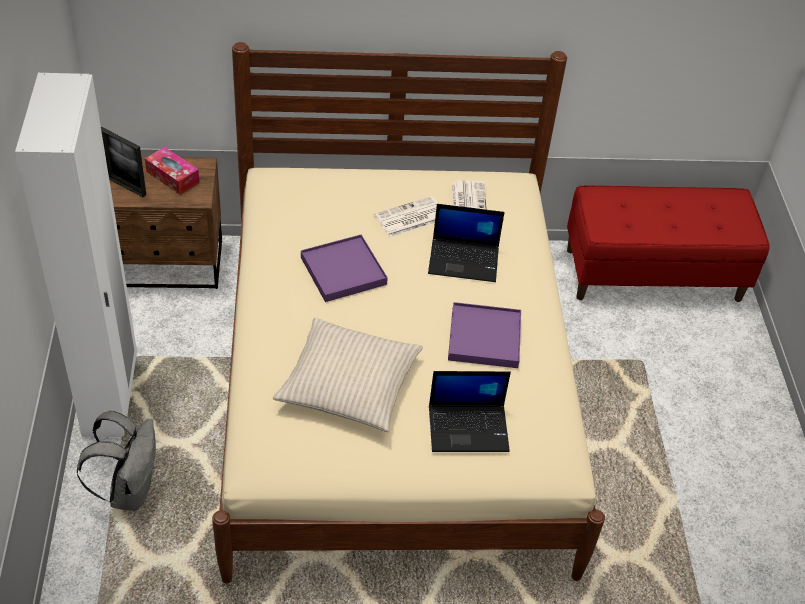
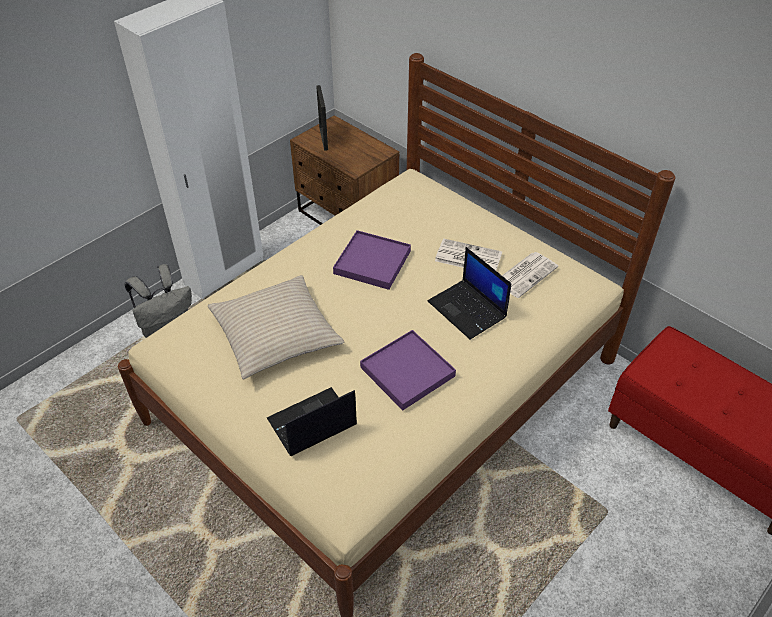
camera: 50 degrees right, 0 degrees up
(172, 177) = (357, 148): tissue box -> none
(469, 427) = (311, 423): laptop -> laptop turned 105 degrees clockwise

